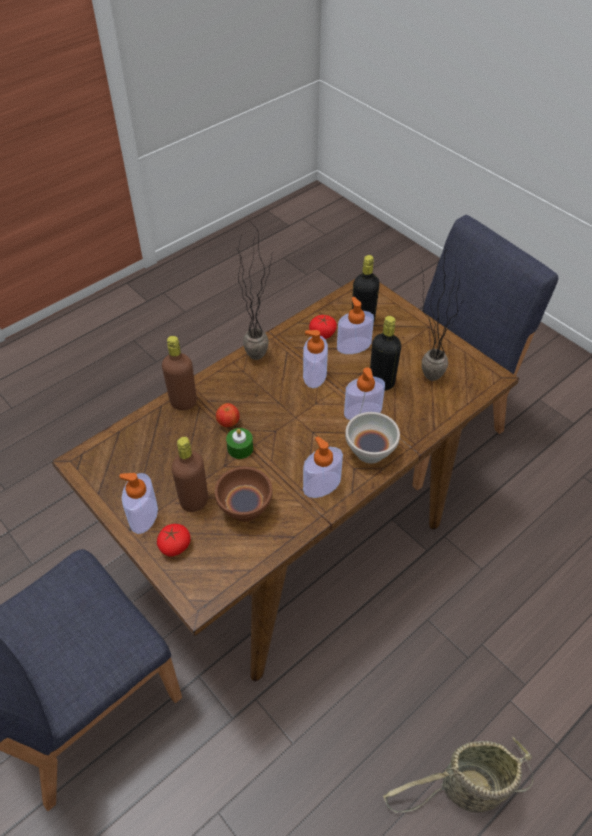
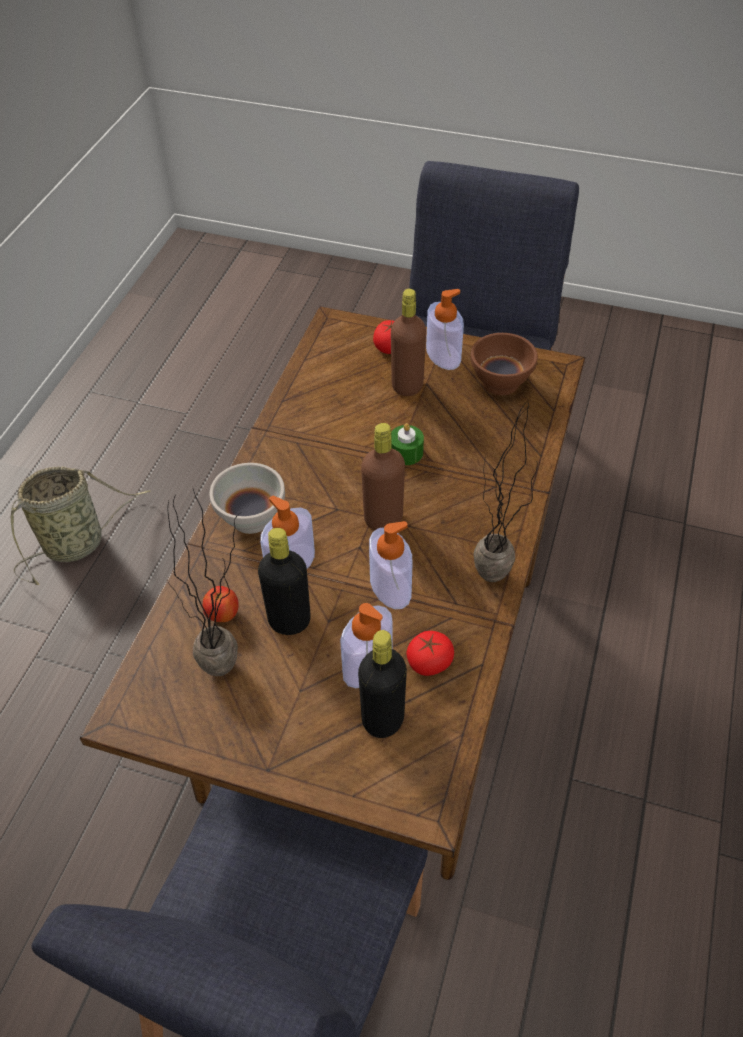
camera: 150 degrees right, 0 degrees up
(183, 402) = (520, 471): brown bottle -> brown bottle (383, 519)
(228, 423) = (445, 473): apple -> apple (222, 615)
(244, 507) = (351, 402): brown bowl -> brown bowl (501, 383)
(322, 485) = (285, 457): soap dispenser -> none

